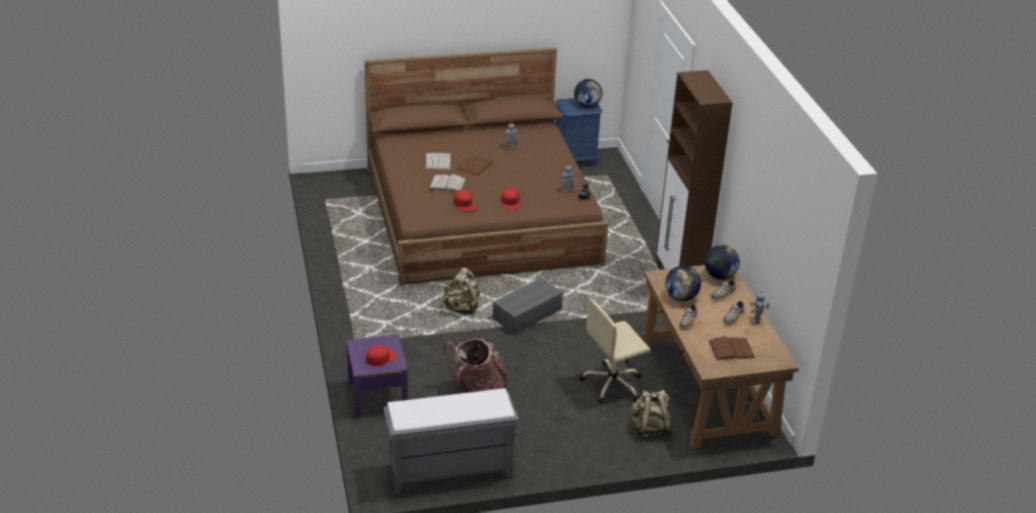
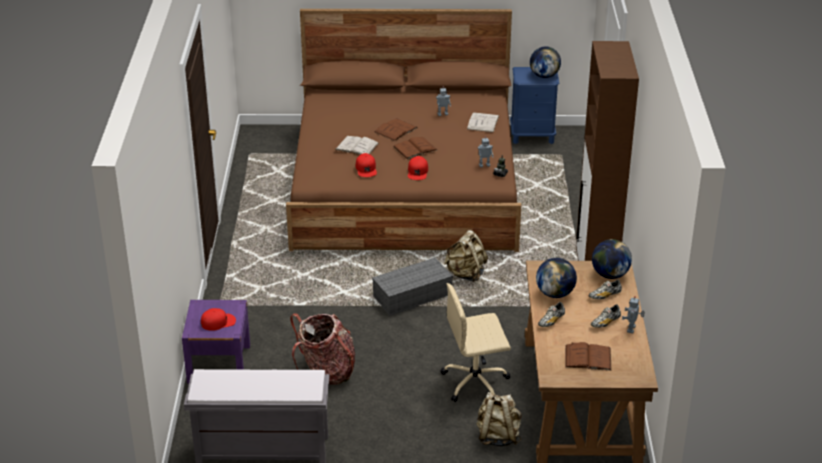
camera: 15 degrees right, 0 degrees up
(438, 161) = (358, 122): white book -> white book (483, 122)
(462, 308) = (345, 282): beige backpack -> beige backpack (466, 274)
(499, 180) = (415, 148): none -> brown book

